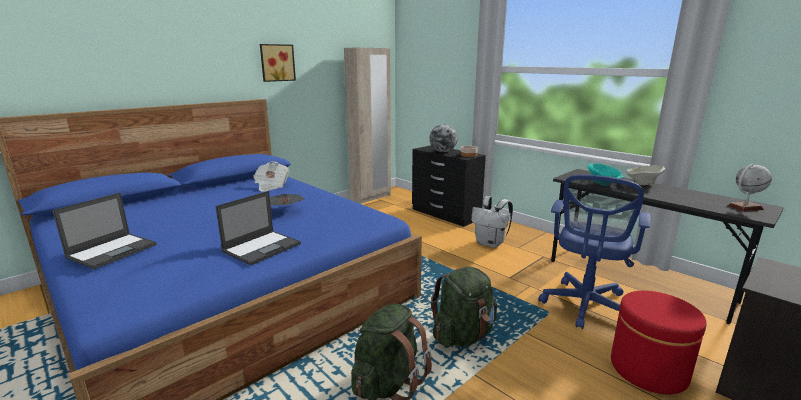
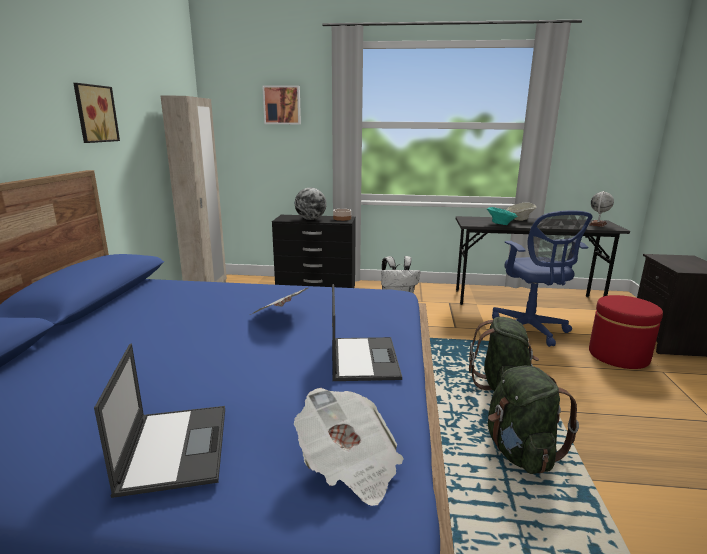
camera: 40 degrees left, 0 degrees up
(271, 186) = (181, 294): newspaper -> newspaper (349, 466)
(446, 51) = (282, 105): none -> picture

